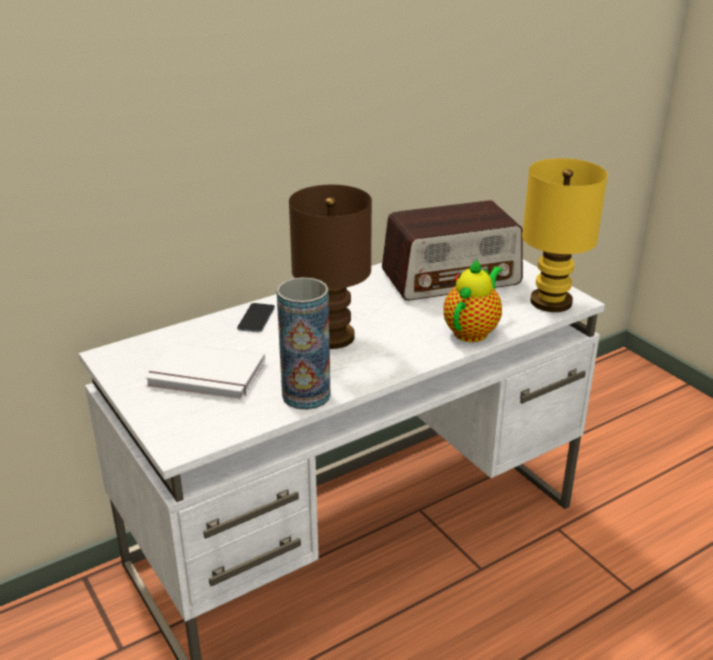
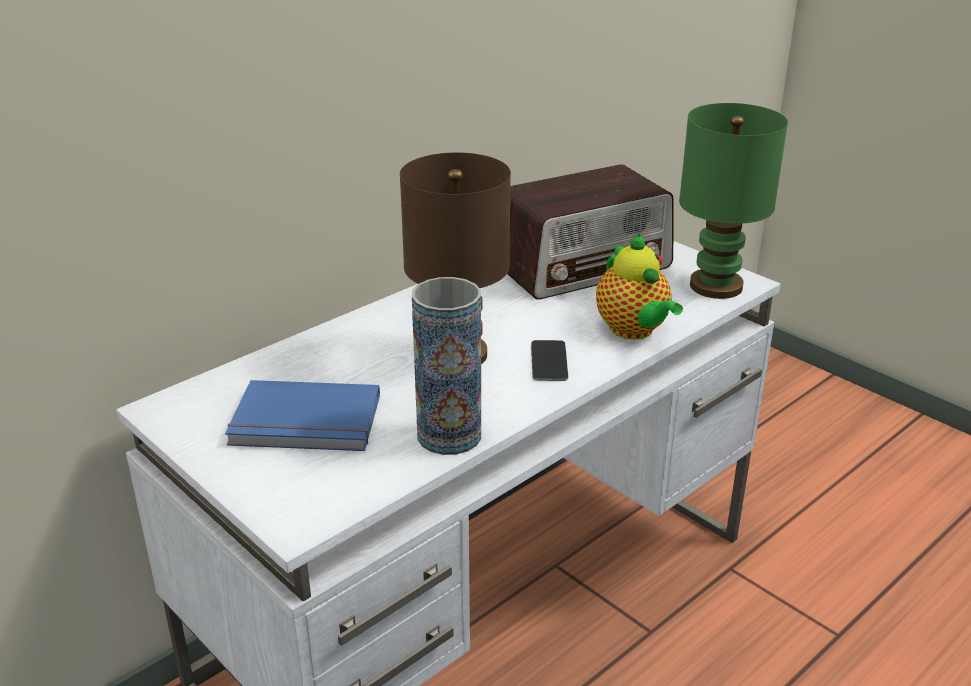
camera: 10 degrees left, 0 degrees up
(206, 376) = (306, 423): white book -> blue book
(256, 318) = (349, 339): phone -> phone (549, 361)
(472, 331) = (634, 331): teapot -> teapot turned 135 degrees clockwise
(550, 302) = (715, 286): yellow table lamp -> green table lamp

